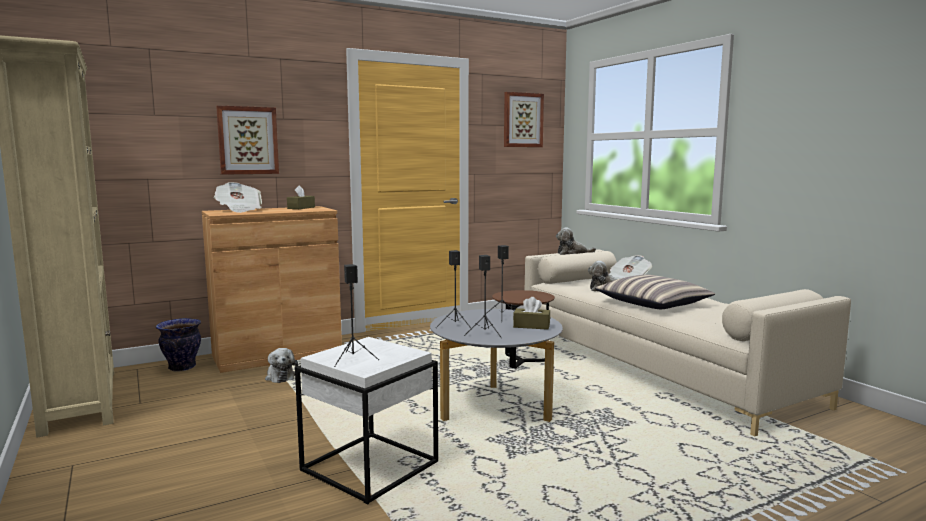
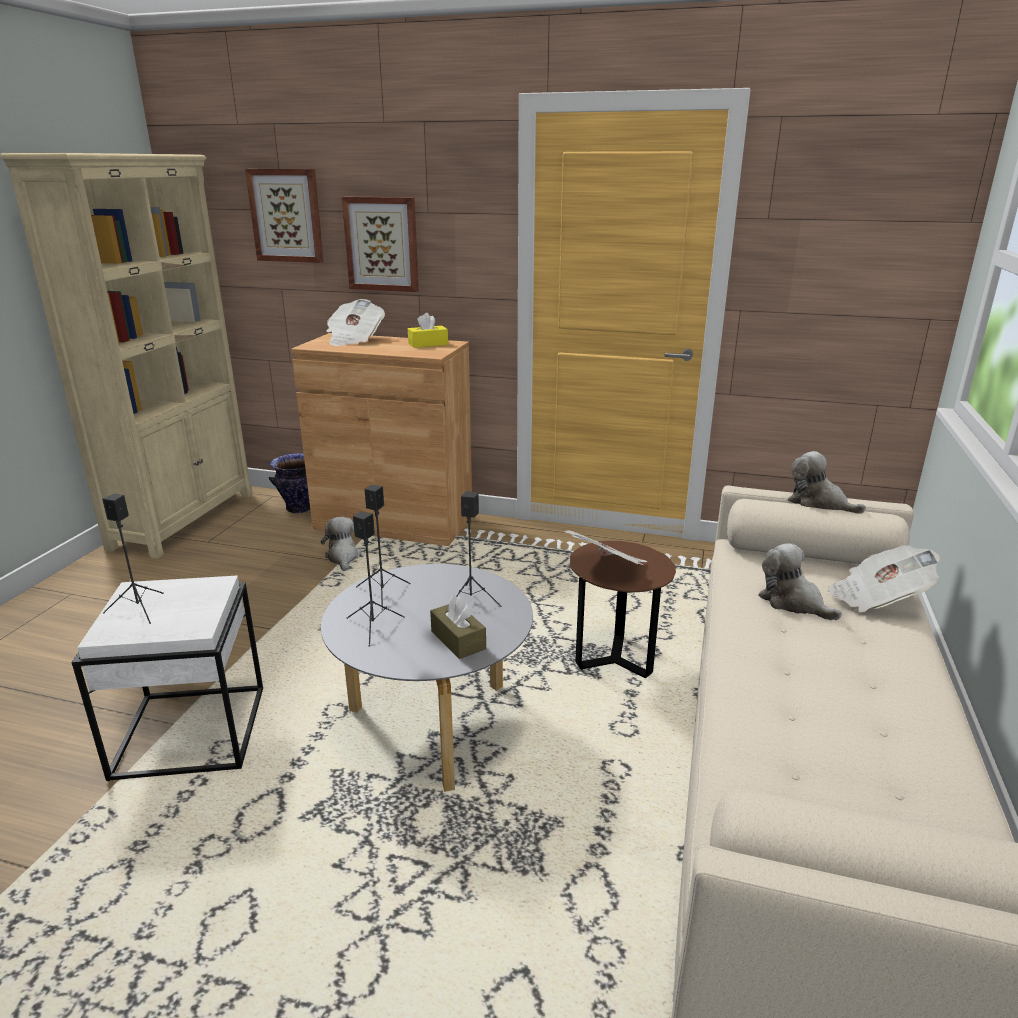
camera: 45 degrees right, 15 degrees up
(280, 376) = (343, 557): plush toy -> plush toy turned 150 degrees clockwise
(301, 208) = (428, 344): brown tissue box -> yellow tissue box
(522, 120) = (866, 209): picture -> picture (287, 216)
(522, 298) = (607, 568): none -> newspaper
(653, 304) = (791, 678): pillow -> none

